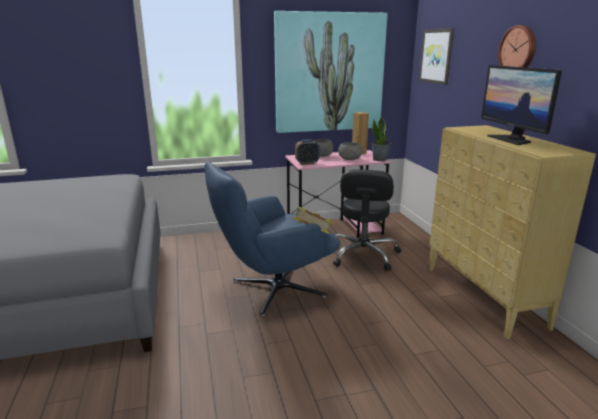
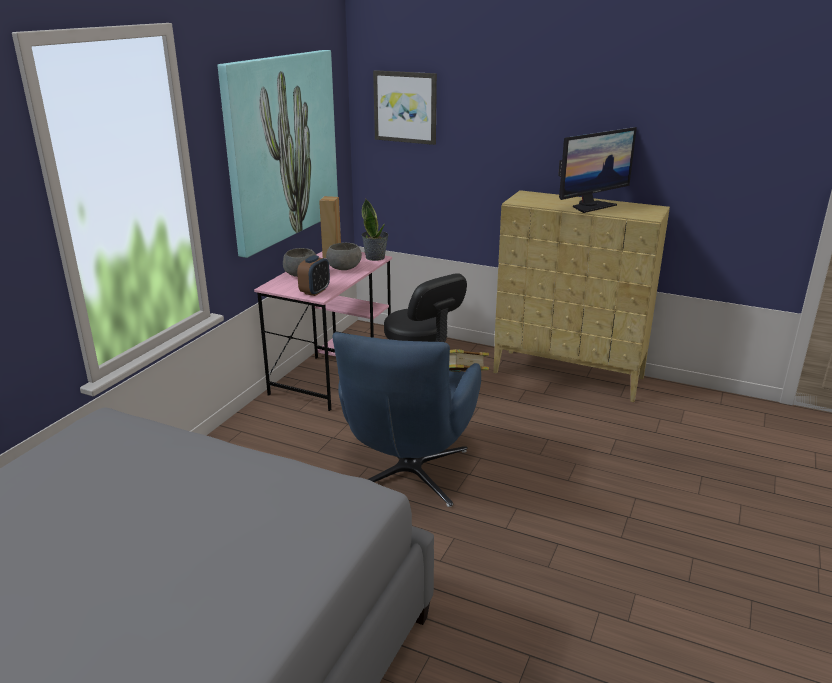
camera: 50 degrees left, 5 degrees up
(511, 139) = (591, 206): monitor -> monitor turned 60 degrees counterclockwise
(518, 50) = (552, 106): wall clock -> none

